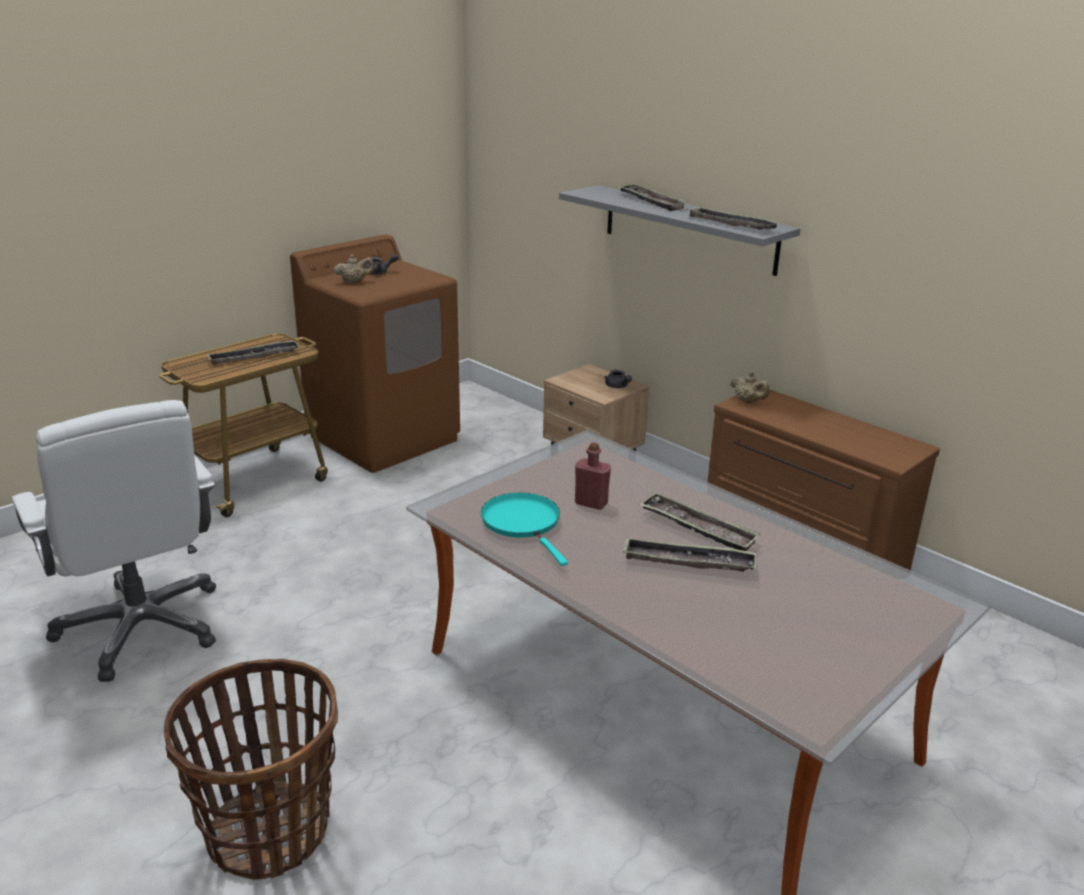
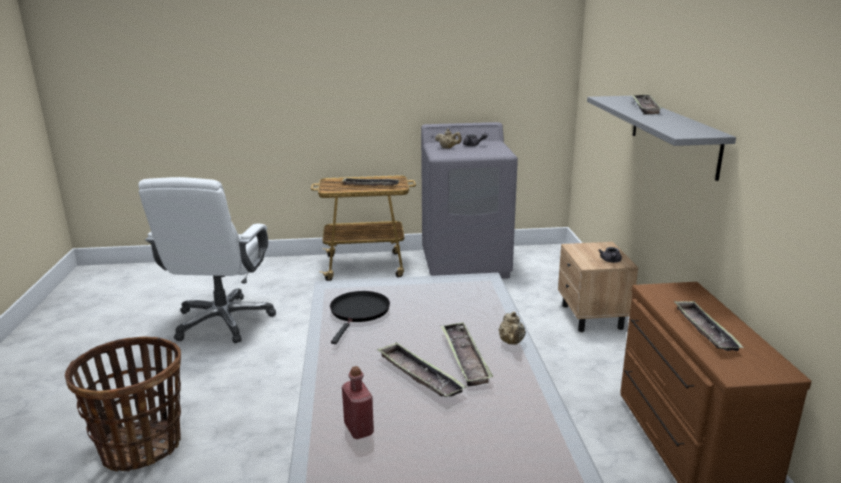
camera: 40 degrees right, 5 degrees down
(385, 438) = (466, 264): brown washing machine -> grey washing machine
(523, 523) = (359, 313): turquoise frying pan -> black frying pan
(591, 503) = (420, 316): red bottle -> red bottle (358, 429)
(731, 224) = (673, 127): tray -> tray (705, 330)
(748, 401) = (665, 290): beige teapot -> beige teapot (512, 342)

